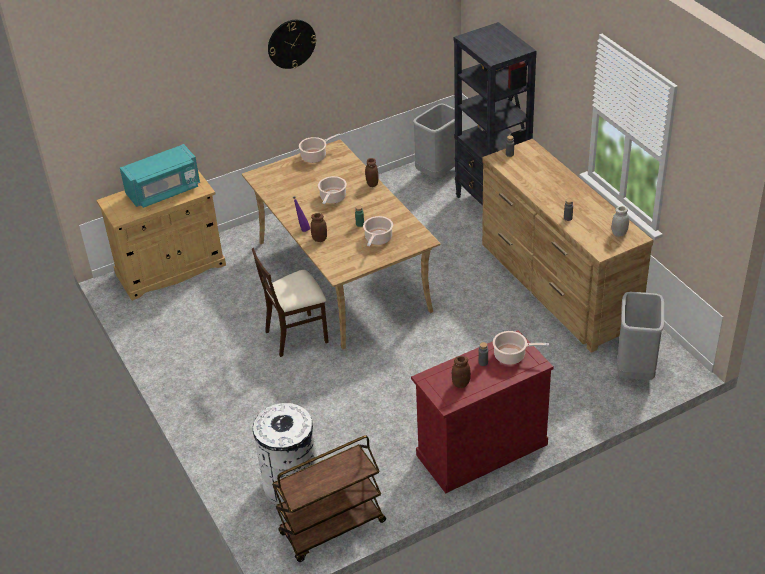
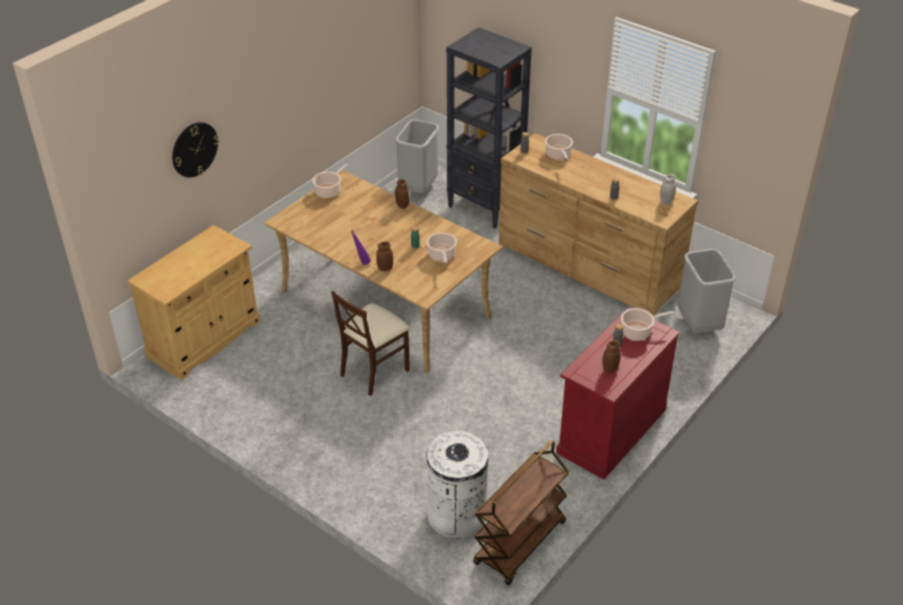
camera: 25 degrees left, 0 degrees up
(164, 191) = (197, 256): turquoise microwave -> none
(291, 43) = (289, 79): wall clock -> wall clock (194, 149)
(332, 198) = (372, 227): cooking pot -> cooking pot (558, 155)

